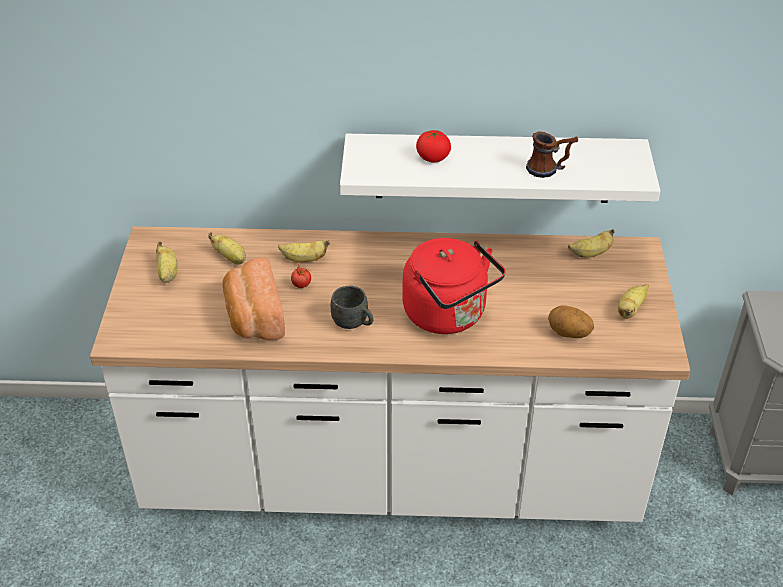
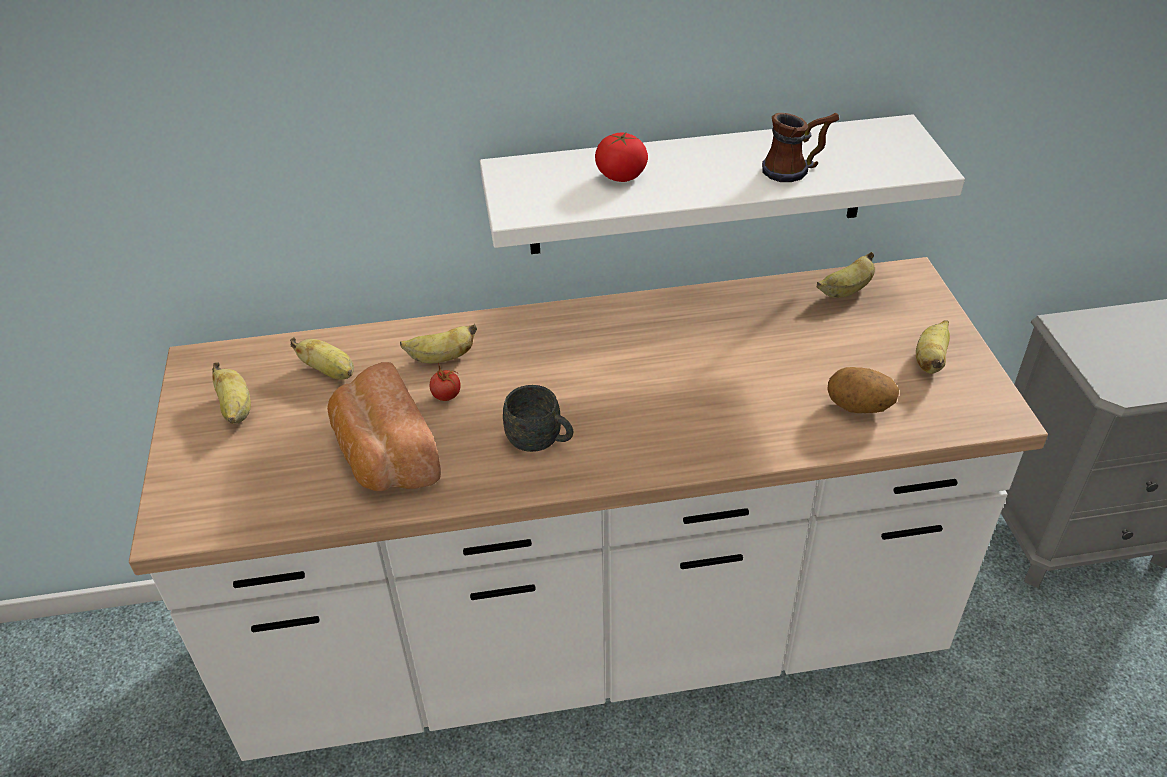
camera: 10 degrees left, 0 degrees up
(448, 315) = (677, 407): red kettle -> none

